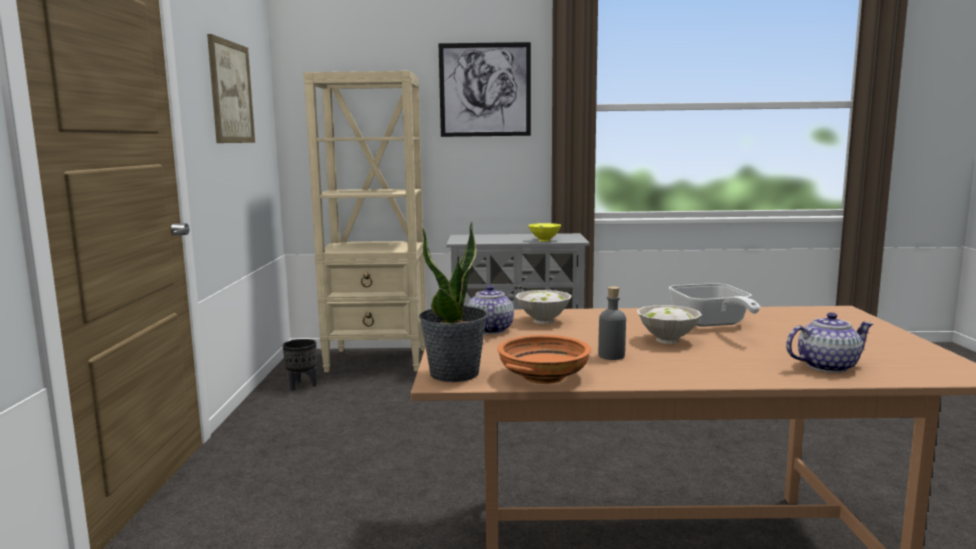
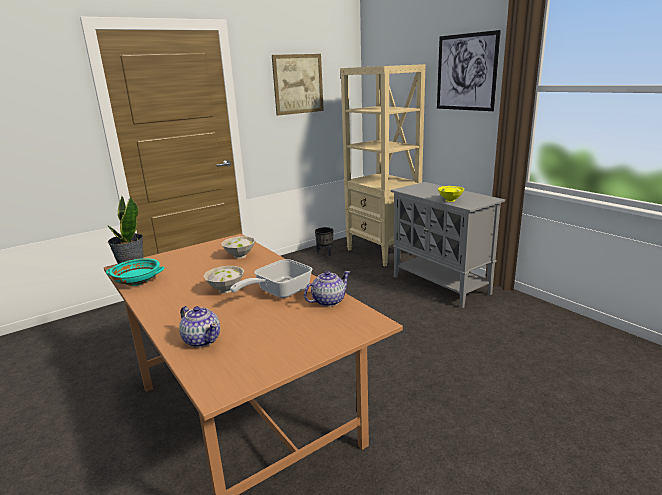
camera: 55 degrees right, 10 degrees up
(489, 330) = (210, 252): teapot -> teapot (328, 301)
(543, 376) = (138, 281): orange bowl -> turquoise bowl
(611, 356) = (182, 285): grey bottle -> none

